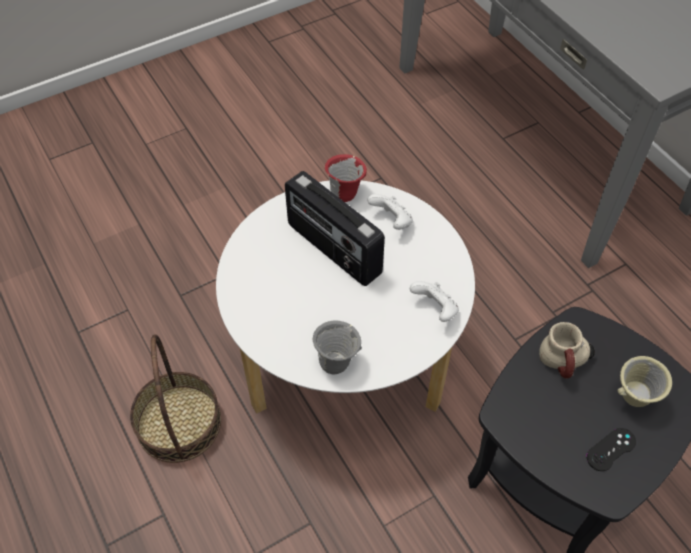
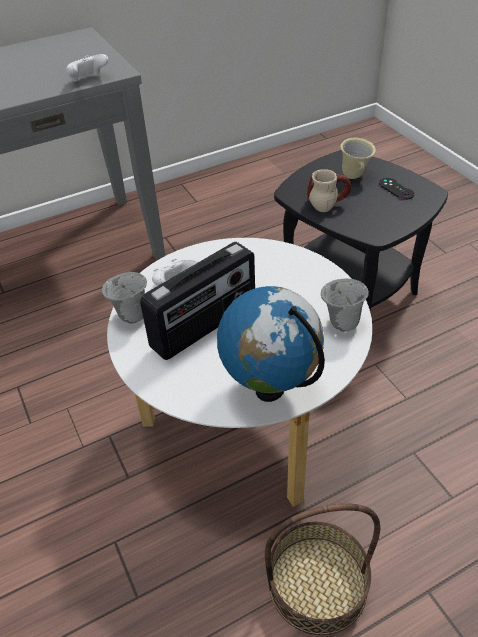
camera: 85 degrees left, 10 degrees down
(254, 302) = (270, 389): none -> globe
(345, 194) = (130, 316): red mug -> grey mug
(435, 309) = (280, 260): white game controller -> white game controller (88, 80)

